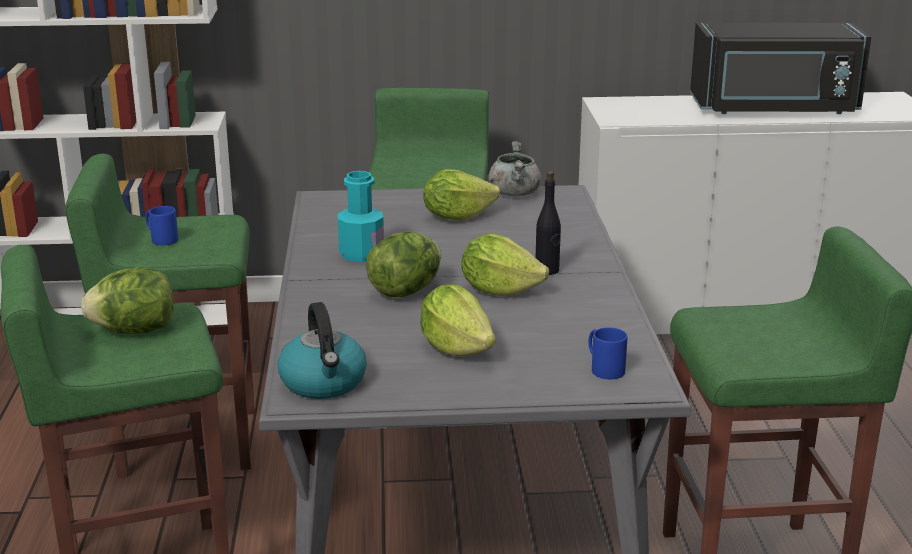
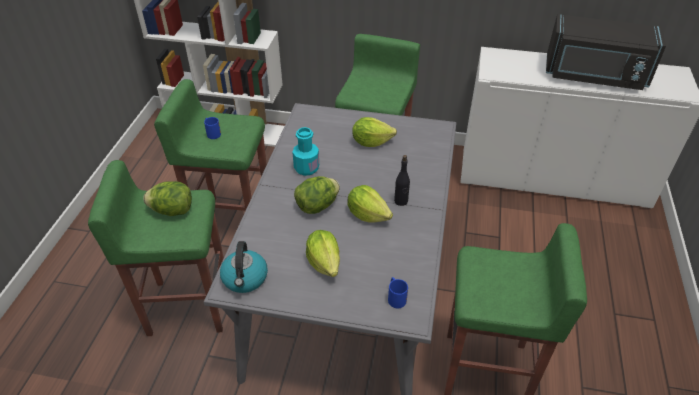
camera: 15 degrees right, 20 degrees up
(514, 193) = (412, 124): grey cooking pot -> none

